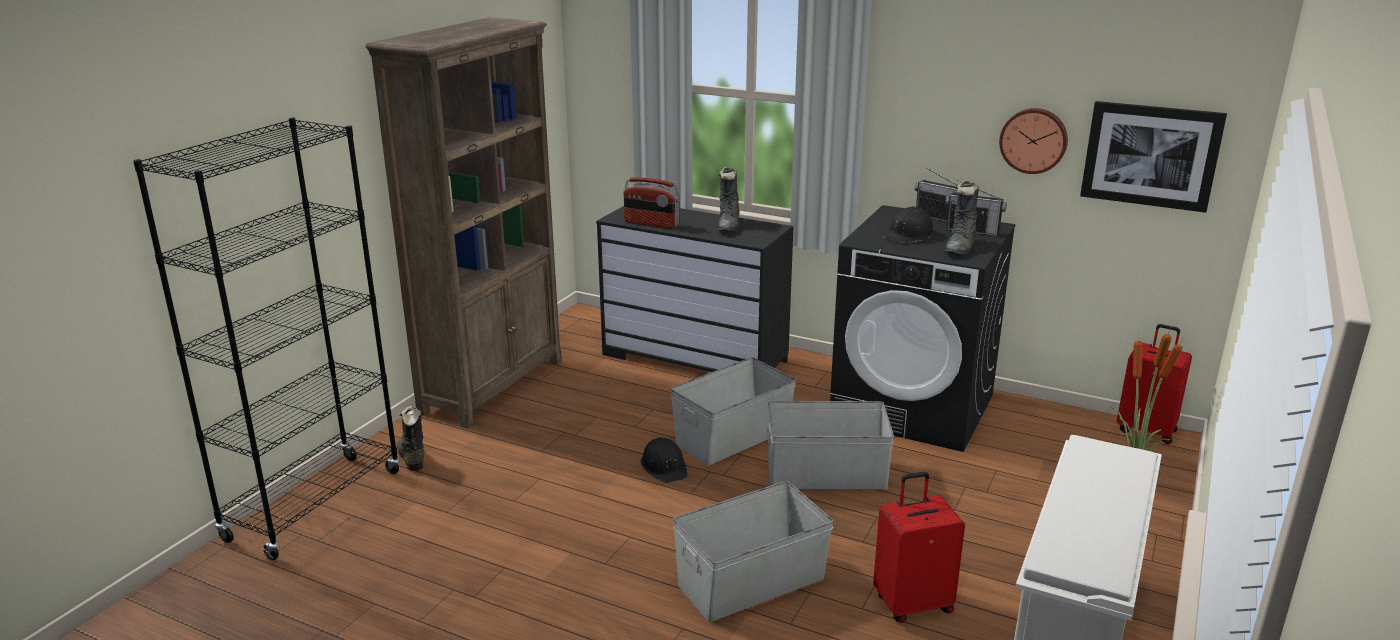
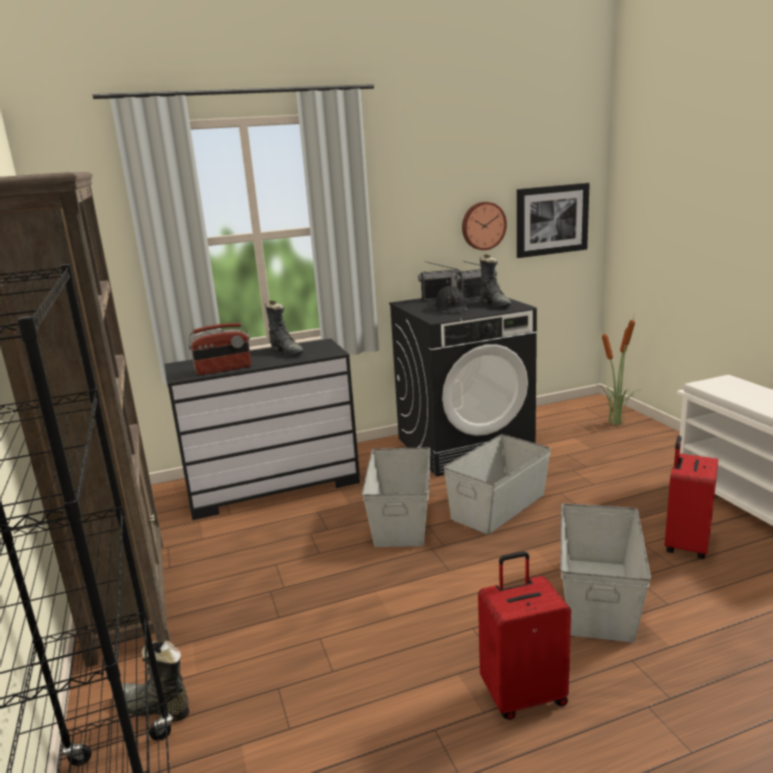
camera: 45 degrees left, 5 degrees down
(664, 467) = (396, 565): black hard hat -> none
(1146, 430) = (580, 402): red suitcase -> red suitcase (523, 694)

